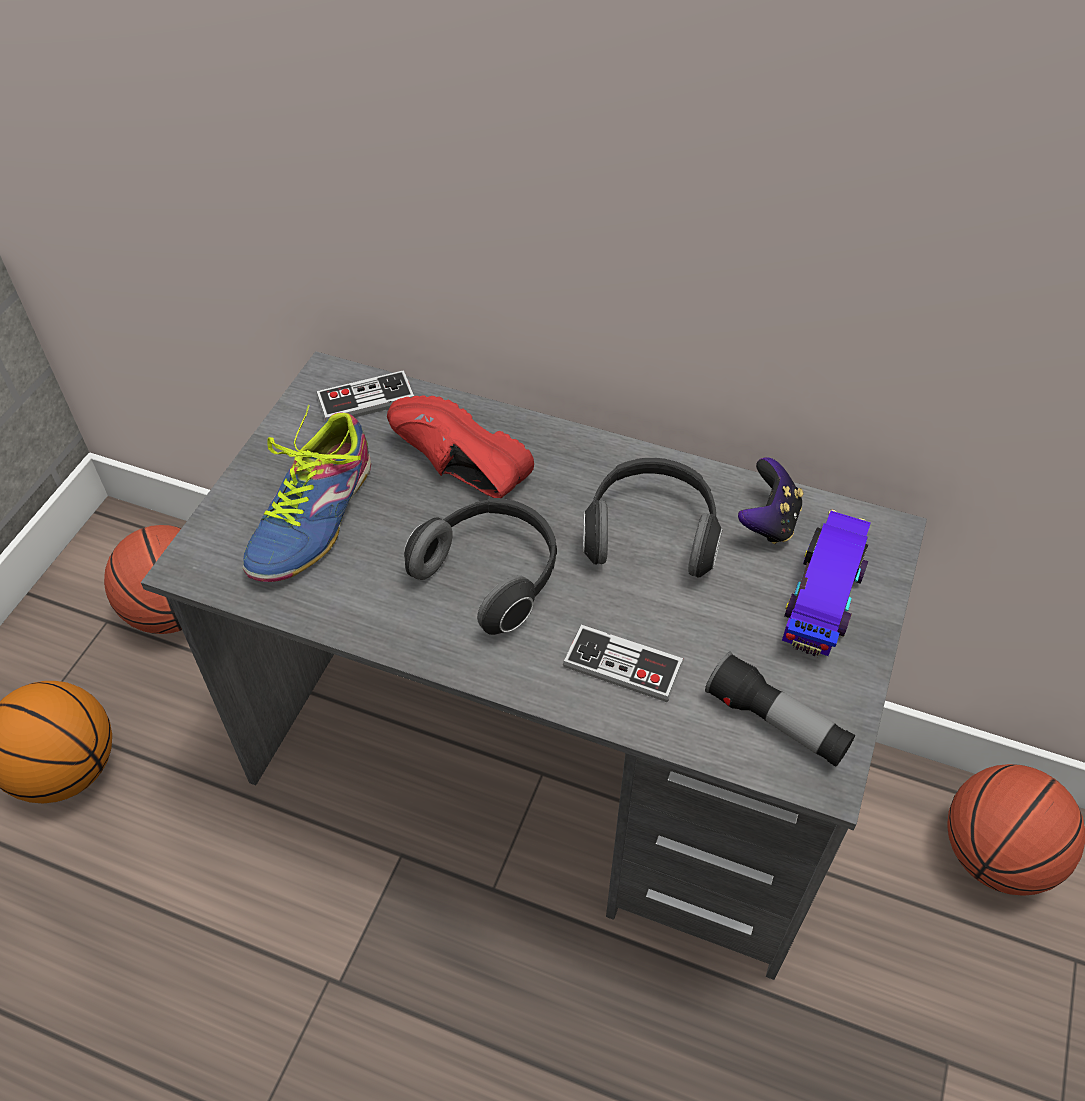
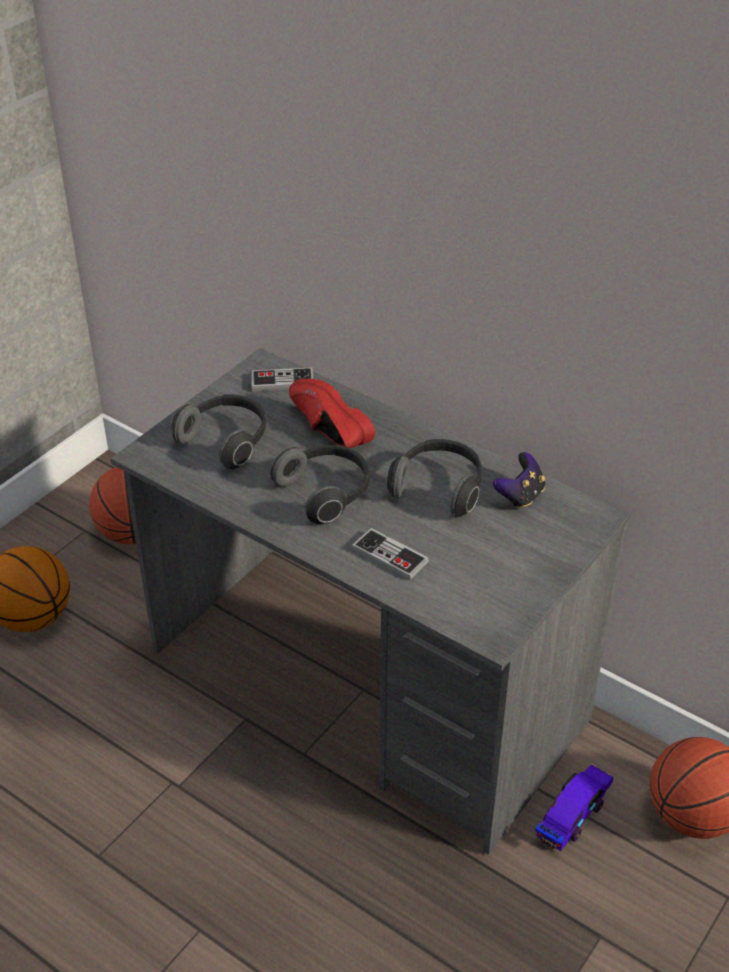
camera: 15 degrees right, 10 degrees down
(313, 516) = (226, 441): shoe -> headphones
(776, 722) = (474, 604): flashlight -> none
(825, 591) = (540, 541): toy car -> toy car (574, 813)

